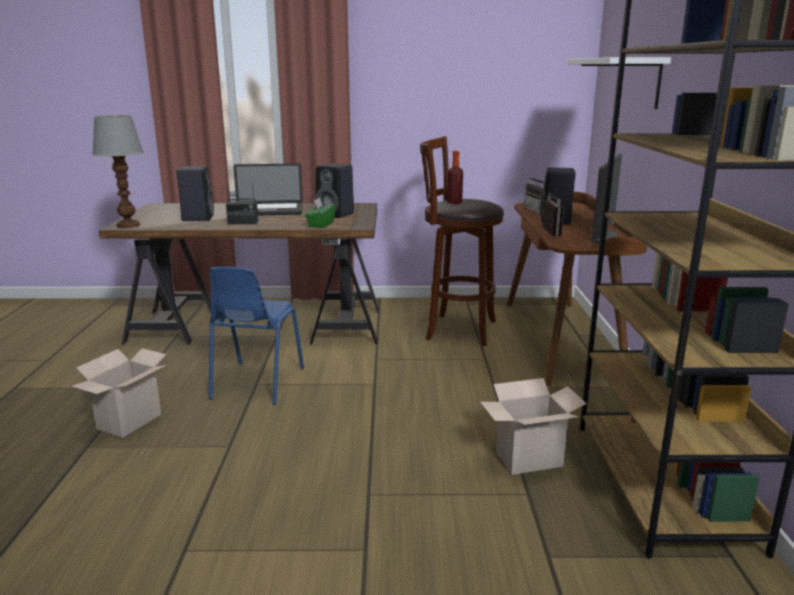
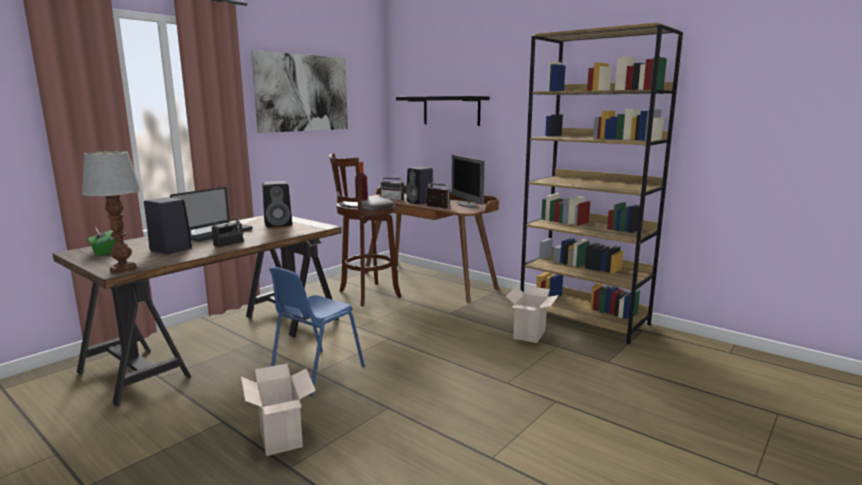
camera: 50 degrees left, 5 degrees down
(256, 383) = (316, 372): blue chair -> blue chair turned 75 degrees clockwise
(321, 224) = (294, 231): green tissue box -> green tissue box (103, 252)
(445, 55) = (303, 93): none -> picture
(638, 82) = (451, 111): white shelf -> black shelf

